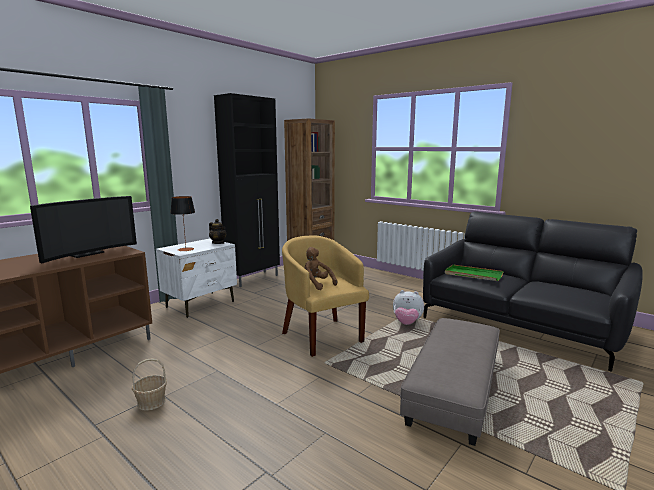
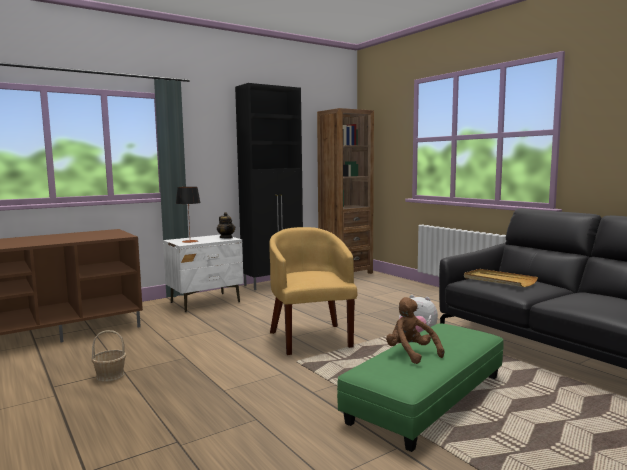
camera: 15 degrees right, 5 degrees down
(86, 254) = (86, 236): television -> none
(315, 284) = (299, 277): brown plush toy -> brown plush toy (411, 353)
(454, 388) = (427, 399): grey ottoman -> green ottoman
(473, 275) = (498, 280): green tray -> beige tray

